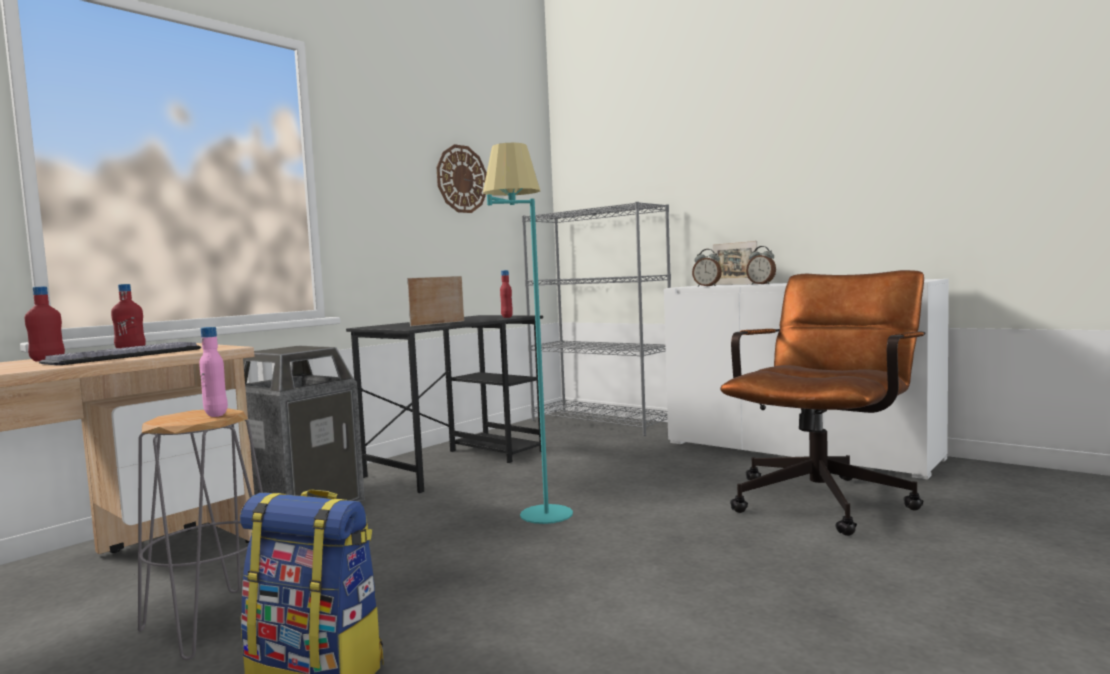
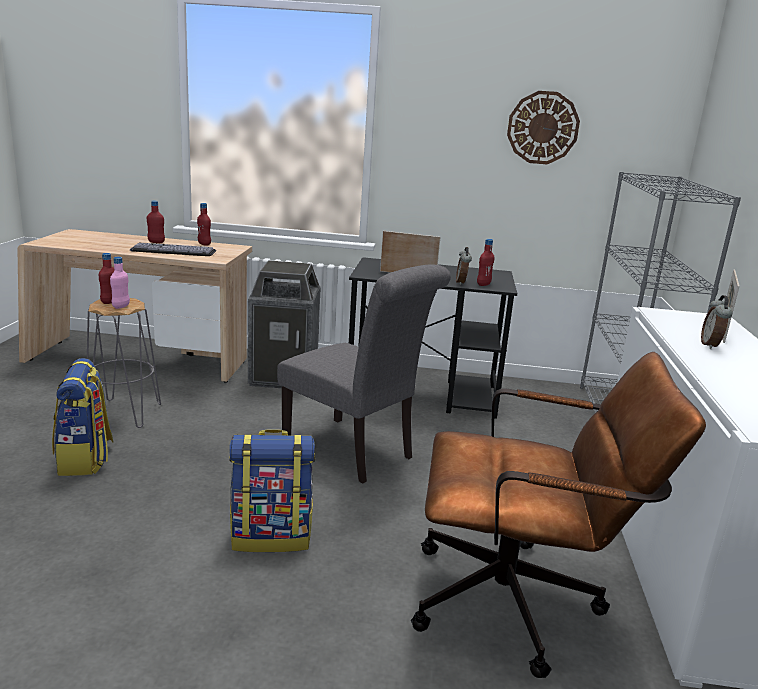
camera: 55 degrees right, 15 degrees up
(177, 418) = (110, 302): none -> red bottle
(533, 507) = (354, 452): turquoise floor lamp -> grey chair
(660, 569) = (272, 536): none -> backpack
(707, 286) = (660, 322): alarm clock -> alarm clock (461, 283)

